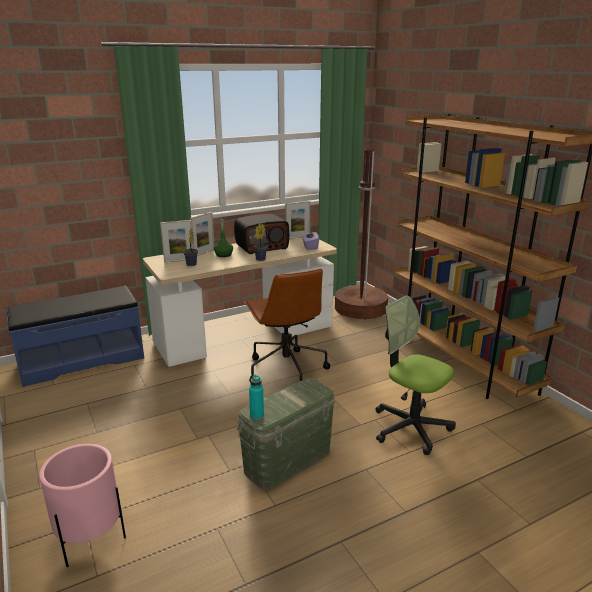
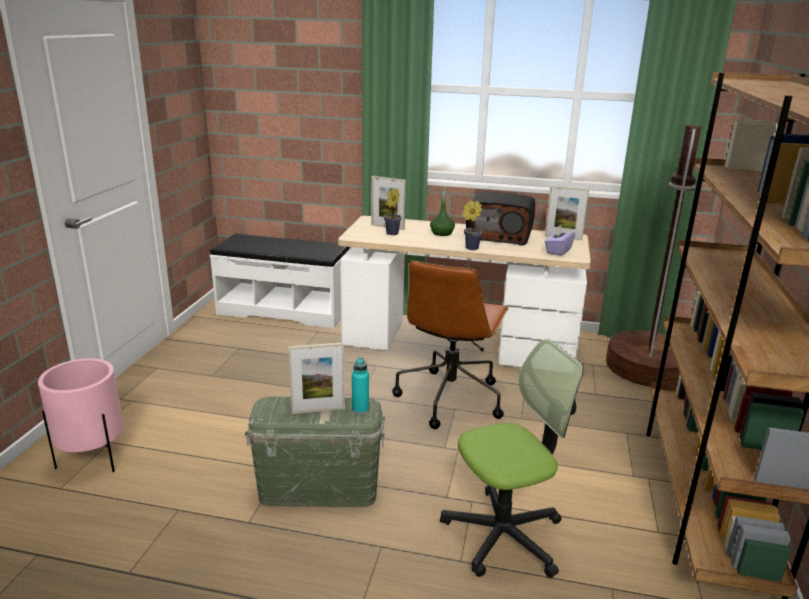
camera: 40 degrees right, 0 degrees up
(82, 360) = (284, 310): blue bench -> white bench
(204, 253) = (426, 226): picture frame -> picture frame (318, 410)
(257, 415) = (265, 409): turquoise bottle -> turquoise bottle (360, 409)
(411, 427) = (504, 535): office chair -> office chair turned 75 degrees clockwise

